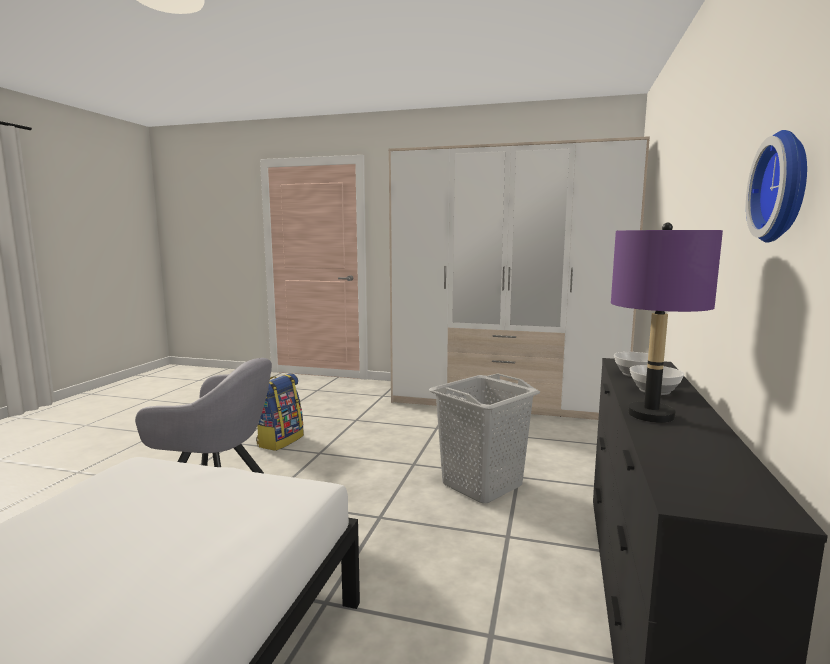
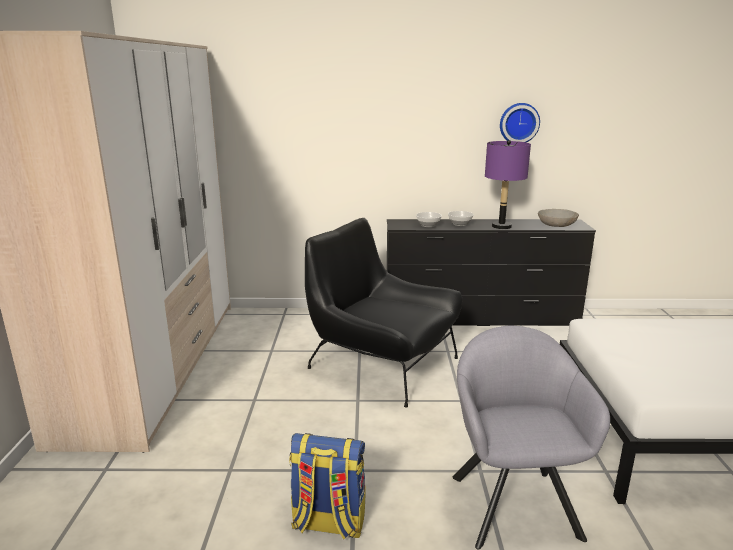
camera: 105 degrees left, 10 degrees up
(482, 485) = (382, 363): grey laundry basket -> black armchair
(697, 471) = (557, 225): none -> grey bowl

